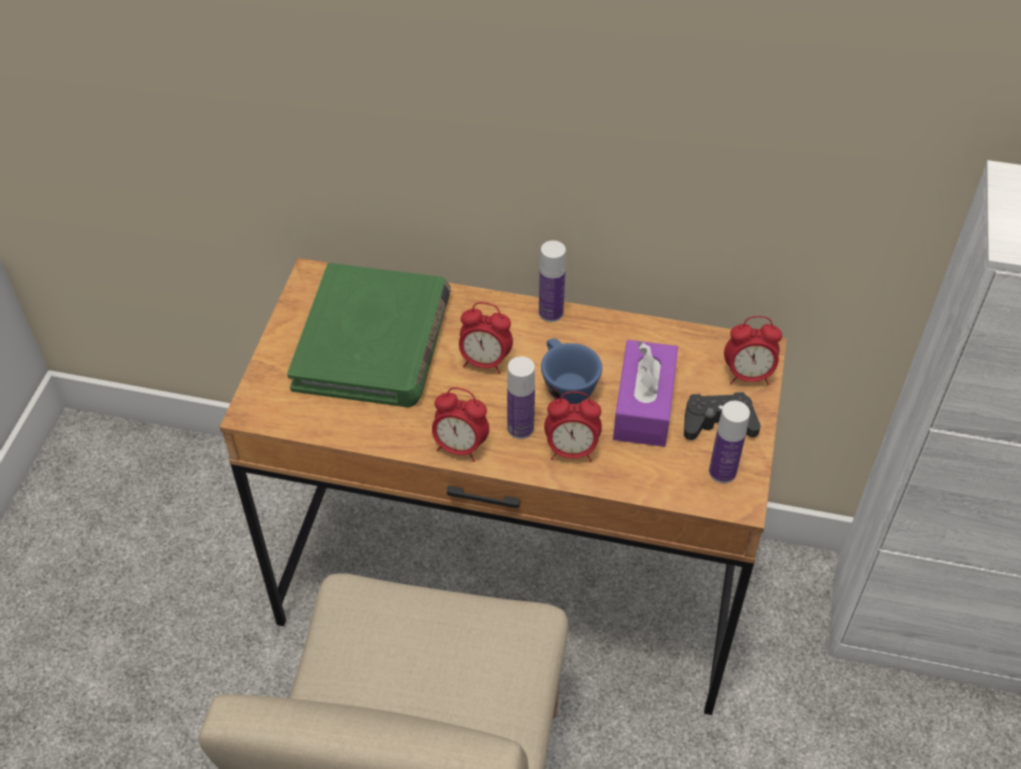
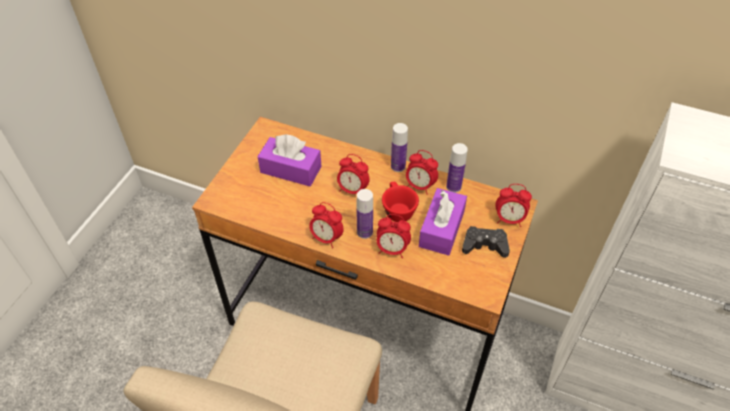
camera: 10 degrees right, 0 degrees up
(373, 341) = (291, 169): green book -> purple tissue box
(565, 384) = (397, 209): blue cup -> red cup
(594, 340) = (420, 186): none -> alarm clock
(722, 472) = (481, 276): bottle -> bottle (453, 186)

